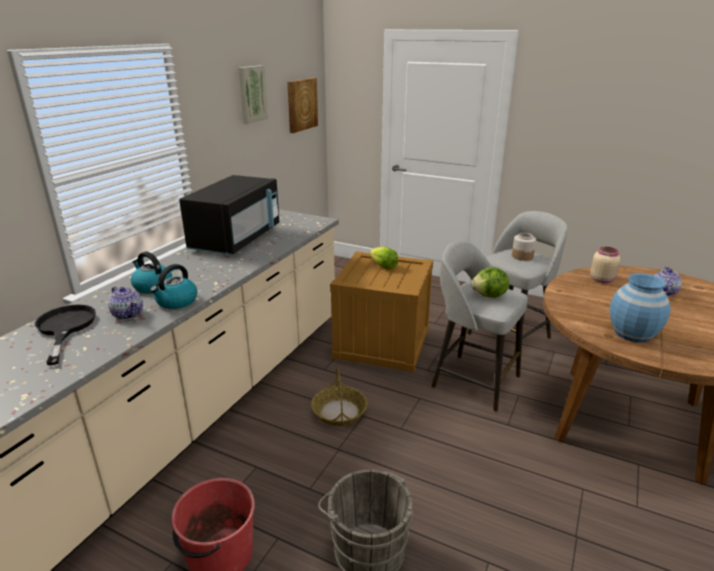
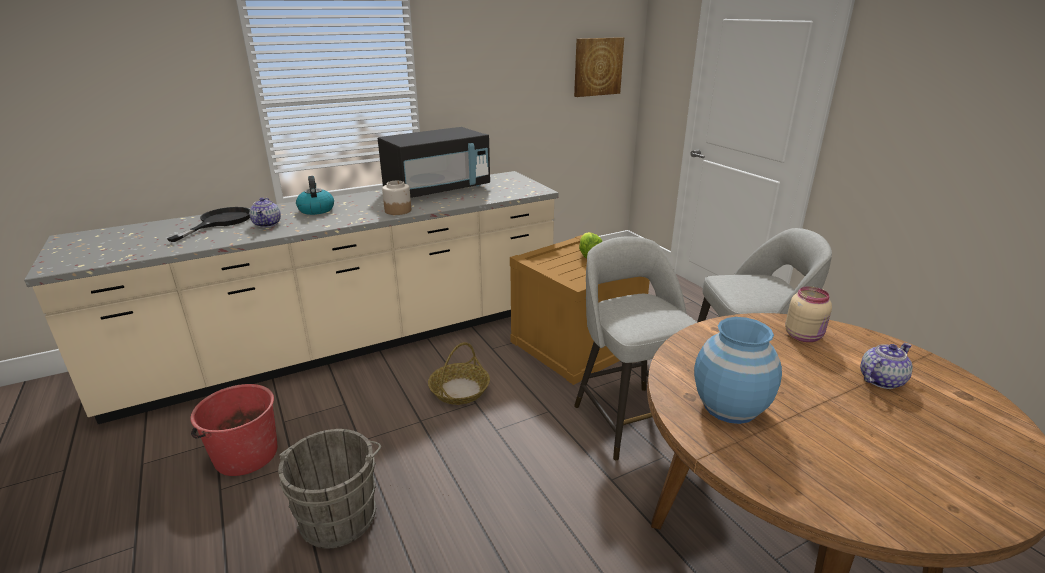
camera: 35 degrees right, 0 degrees up
(176, 302) = (310, 224): kettle -> none
(251, 94) = (518, 47): picture -> none
(489, 296) = (643, 313): lettuce -> none
(522, 256) = (761, 286): jar -> jar (398, 210)

